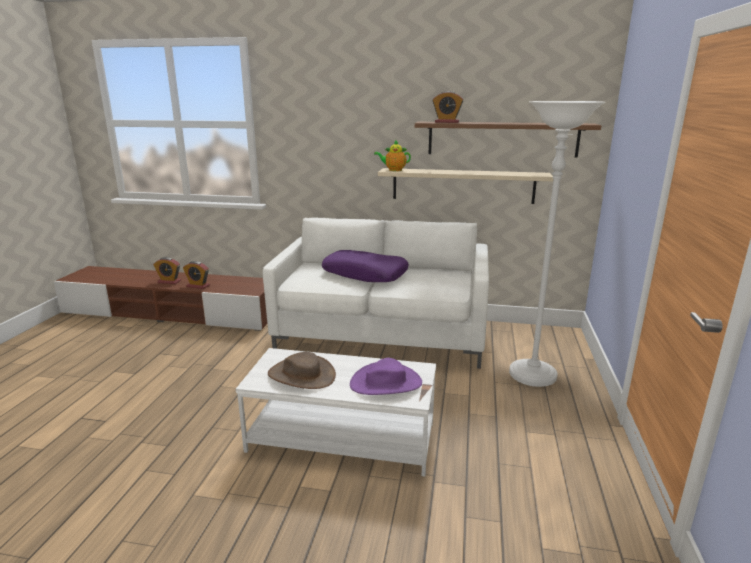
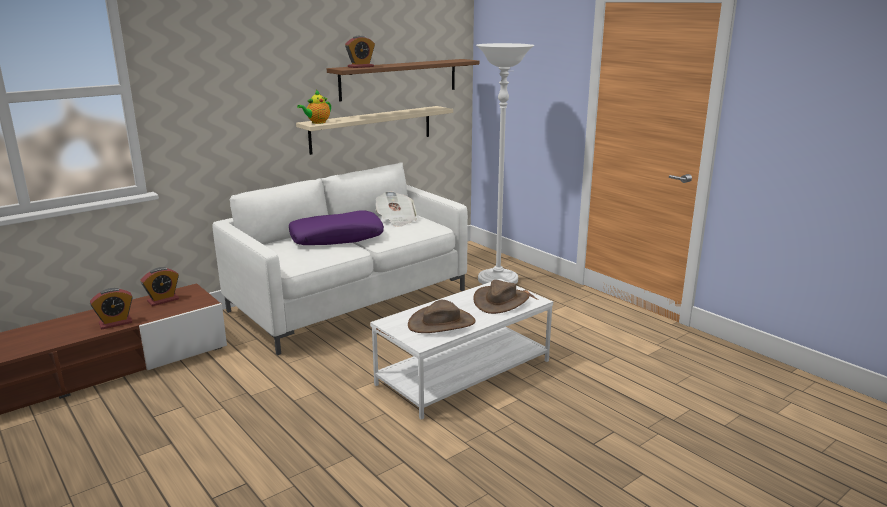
camera: 50 degrees left, 0 degrees up
(169, 281) = (58, 335): alarm clock -> alarm clock (163, 300)
(386, 383) = (500, 301): purple hat -> brown hat
(436, 275) = (396, 220): none -> newspaper

